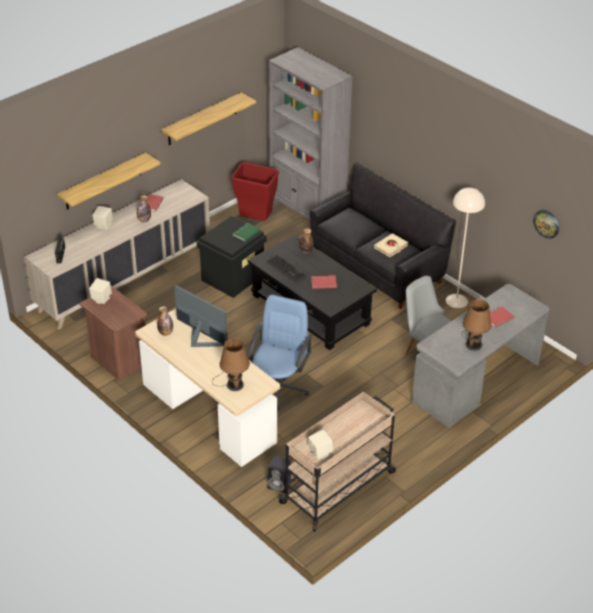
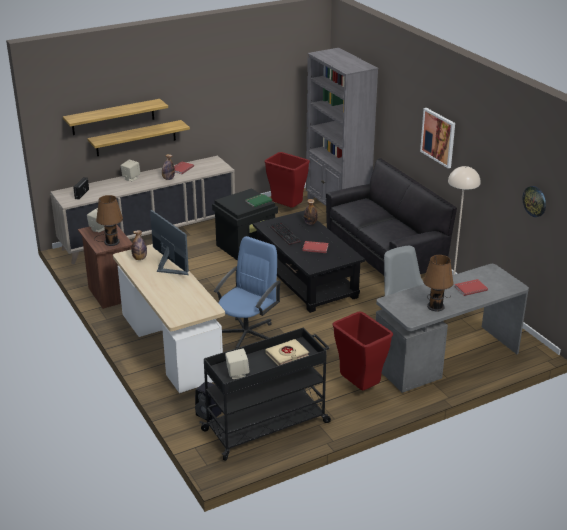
camera: 15 degrees right, 10 degrees down
(202, 119) = (241, 101): shelf -> shelf (113, 117)
(233, 384) = (180, 305): brown table lamp -> brown table lamp (110, 241)
(339, 487) = (267, 426): beige cart -> black cart
(391, 247) = (392, 229): beige book -> beige book (287, 355)
(408, 428) = (360, 387): none -> red trash can
(431, 152) = (438, 137): none -> picture

